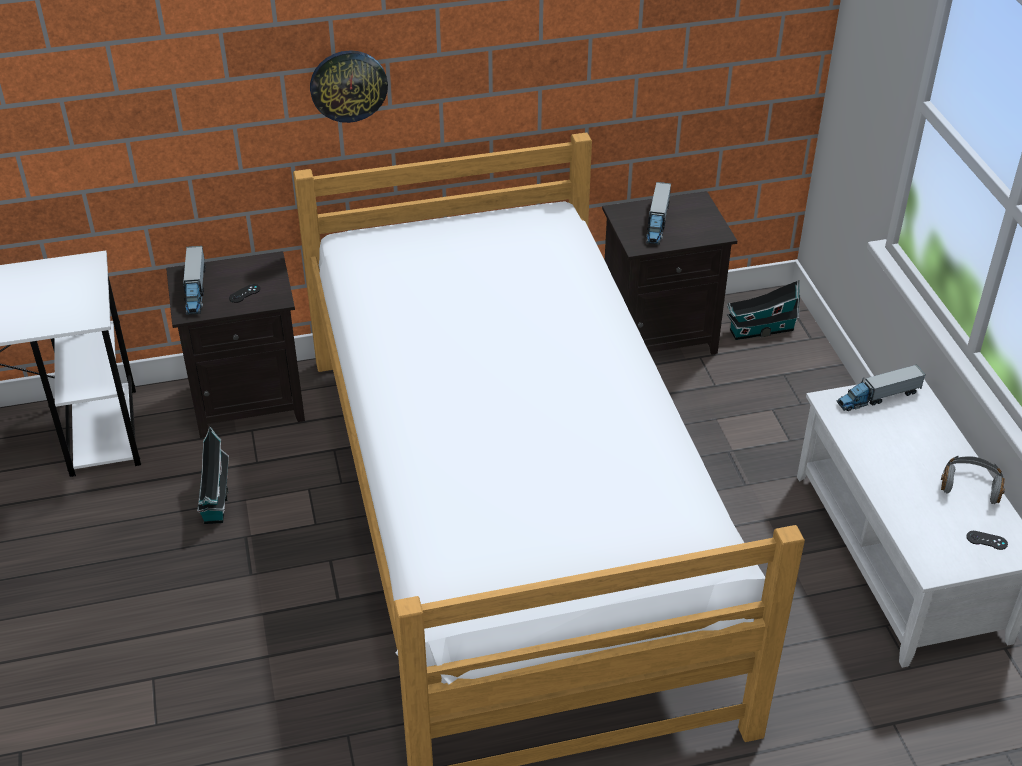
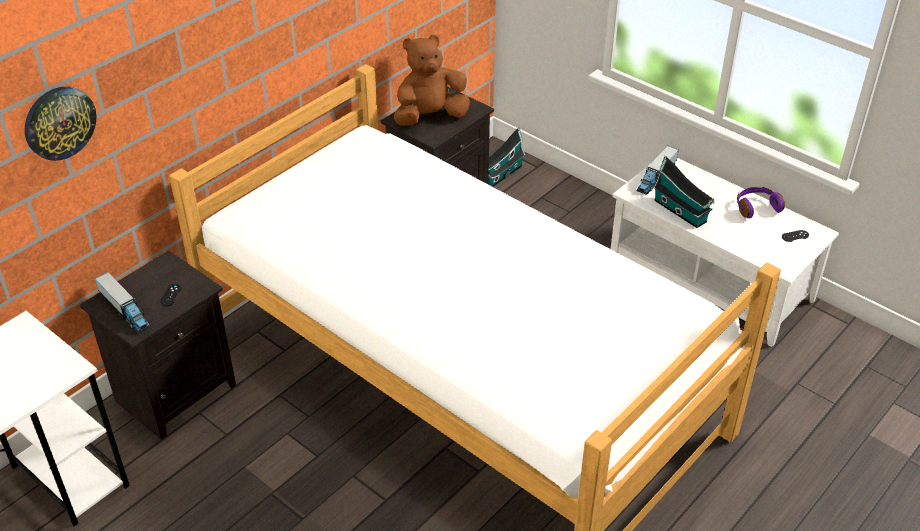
camera: 35 degrees left, 0 degrees up
(216, 499) = (220, 479): toy house -> toy house (682, 212)
(348, 85) = (197, 84): wall clock -> wall clock (59, 122)
(657, 222) = (430, 117): toy truck -> brown plush toy
(970, 485) = (756, 207): grey headphones -> purple headphones

